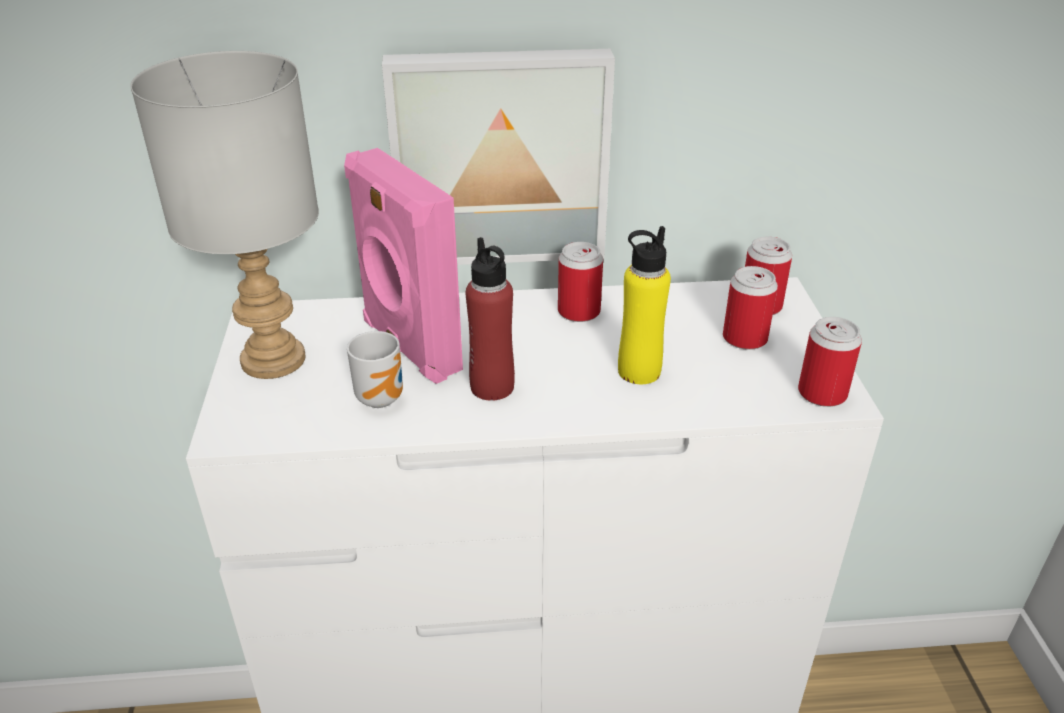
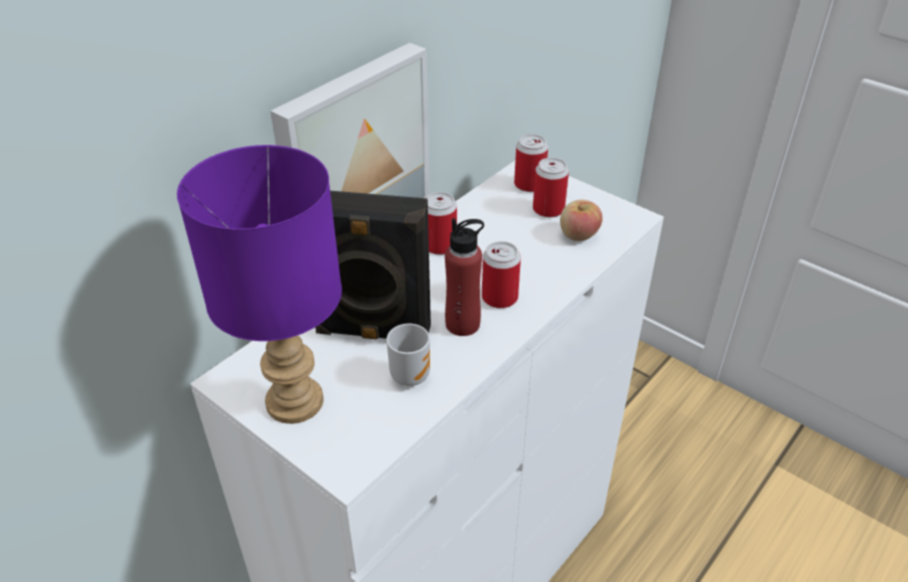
camera: 45 degrees left, 5 degrees up
(270, 360) = (293, 403): grey table lamp -> purple table lamp
(409, 347) = (373, 333): pink speaker -> black speaker
(638, 371) = (525, 262): yellow bottle -> none
(739, 379) = (578, 235): none -> apple
(822, 393) = (624, 219): can -> can (499, 297)

